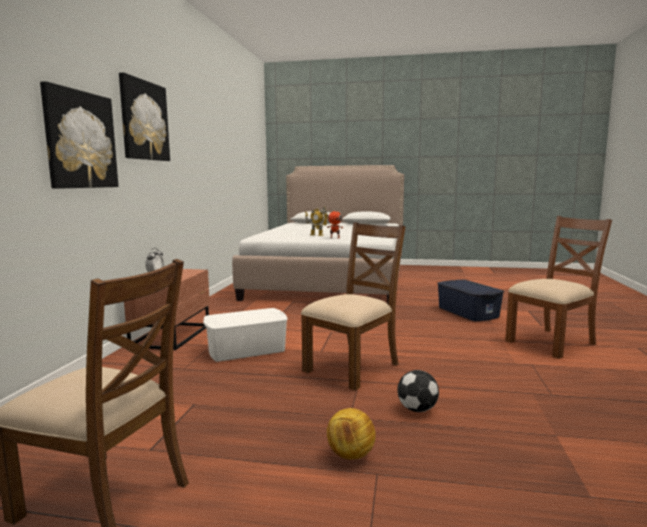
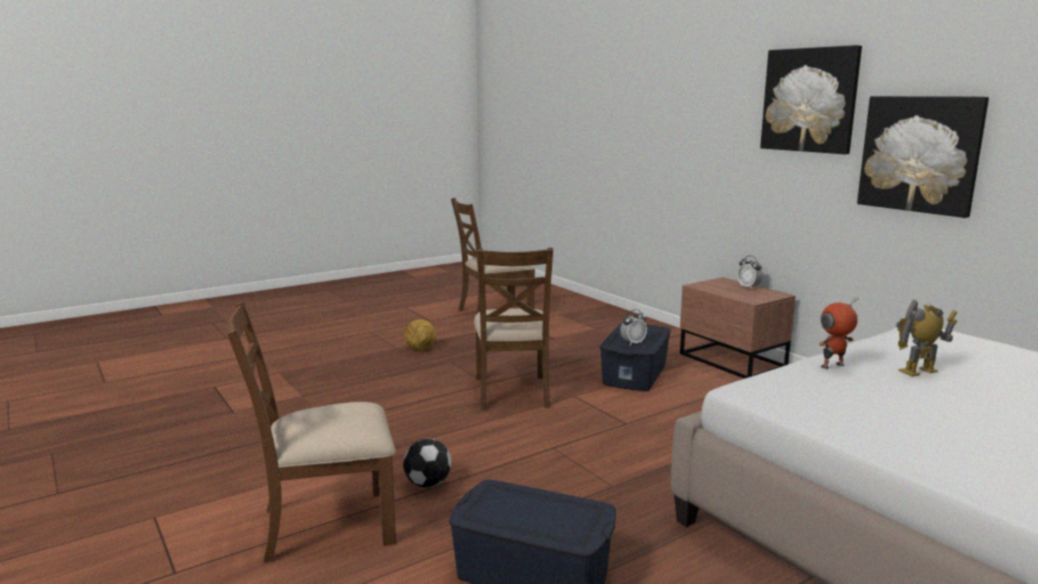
camera: 135 degrees right, 5 degrees up
(80, 140) = (709, 130): picture -> picture (920, 154)
(246, 349) = (635, 374): white storage box -> blue storage box
(262, 314) = (633, 343): none -> alarm clock
(417, 409) = (413, 380): football -> football (427, 484)
(552, 342) = (326, 524): brown chair -> brown chair turned 60 degrees clockwise

